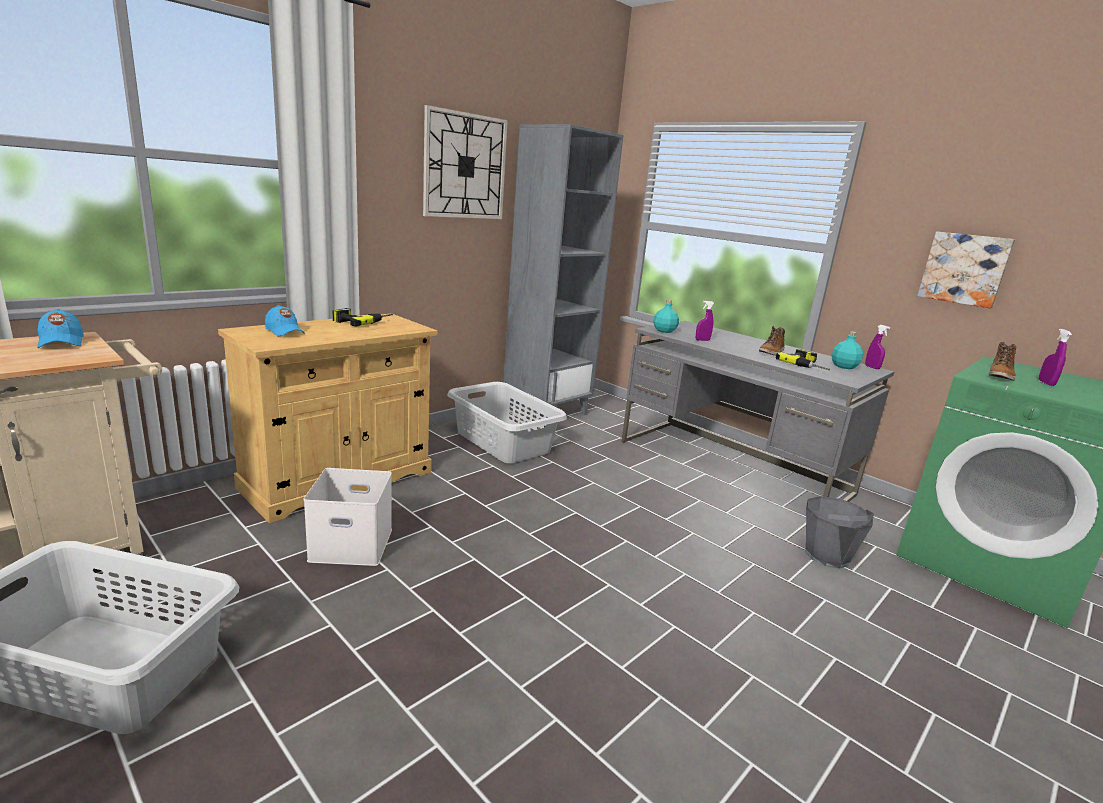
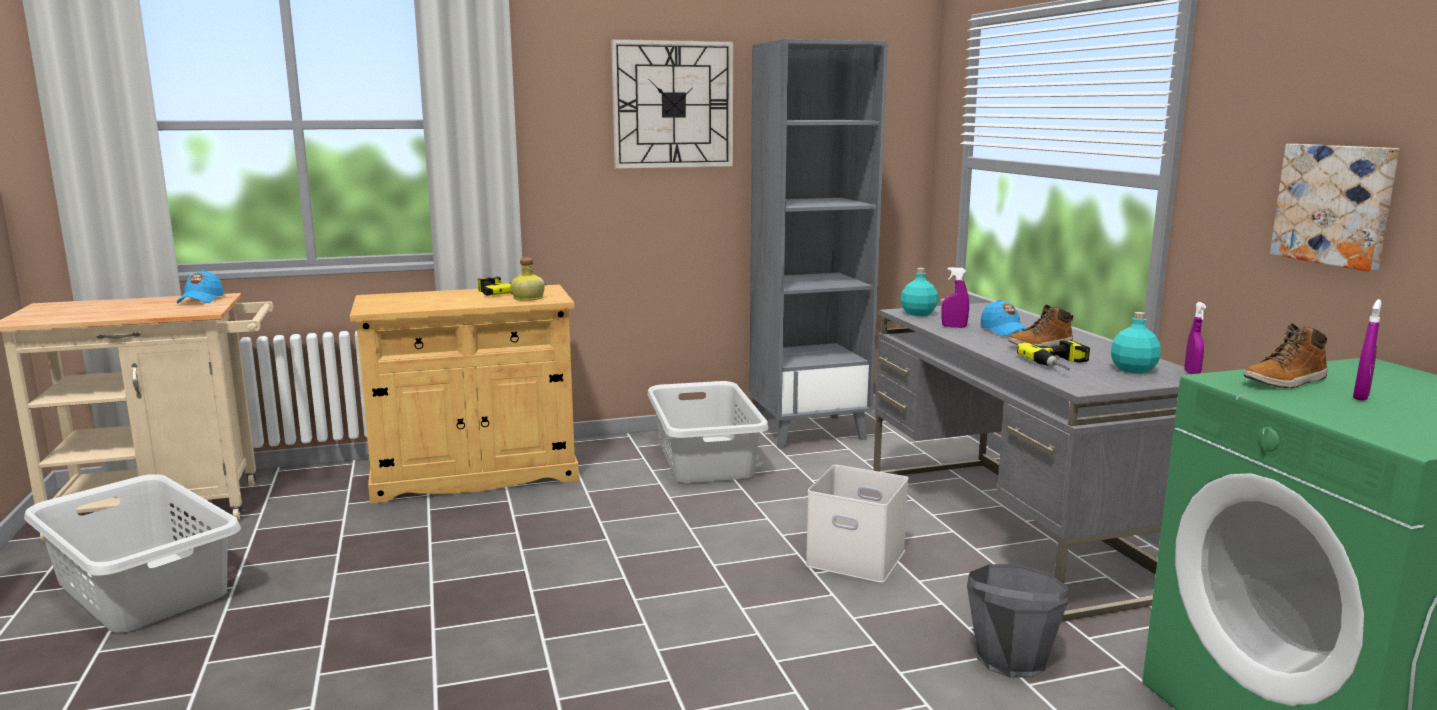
camera: 30 degrees right, 5 degrees down
(284, 332) = (410, 299): blue cap -> blue cap (1004, 331)
(353, 543) = (424, 534): white storage box -> white storage box (858, 557)
(393, 328) = (527, 298): none -> bottle

